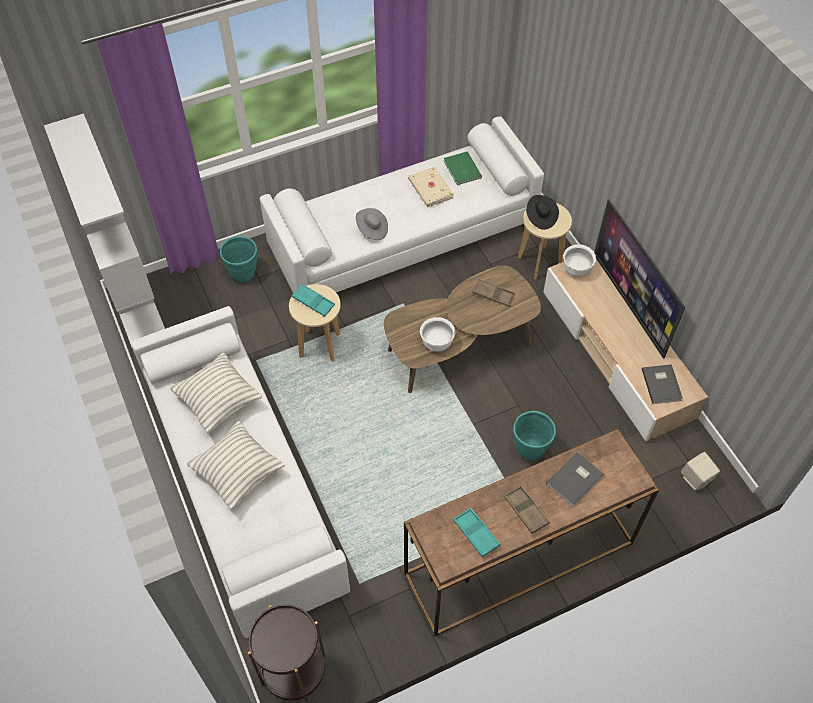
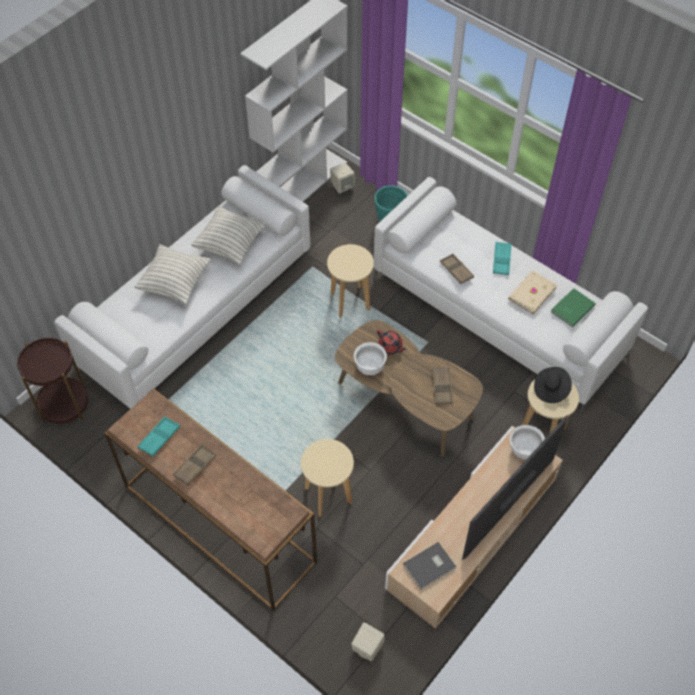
camera: 65 degrees right, 0 degrees up
(170, 295) = (342, 186): none -> beige speaker
(313, 302) = (352, 260): turquoise tray -> turquoise tray (501, 260)
(372, 230) = (456, 270): grey hat -> brown tray
(423, 318) = (390, 347): none -> red teapot
(530, 450) = (328, 495): turquoise planter -> beige stool
(576, 480) = (241, 494): grey book -> none

